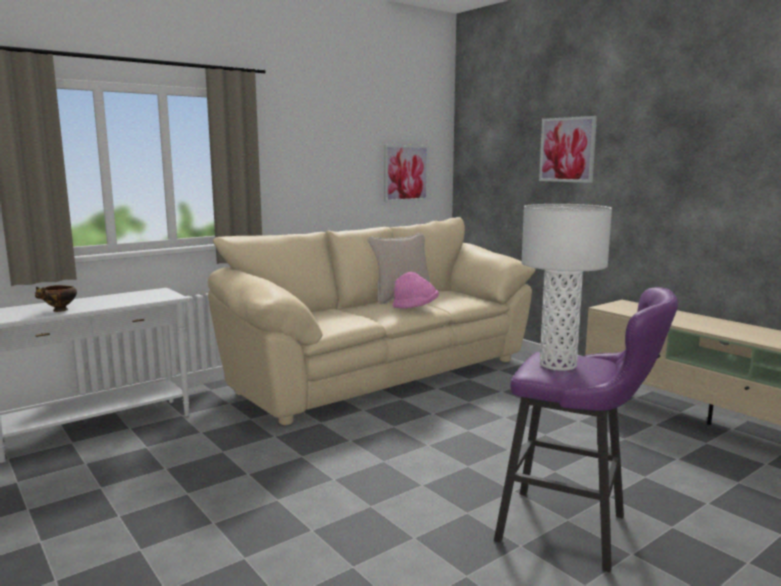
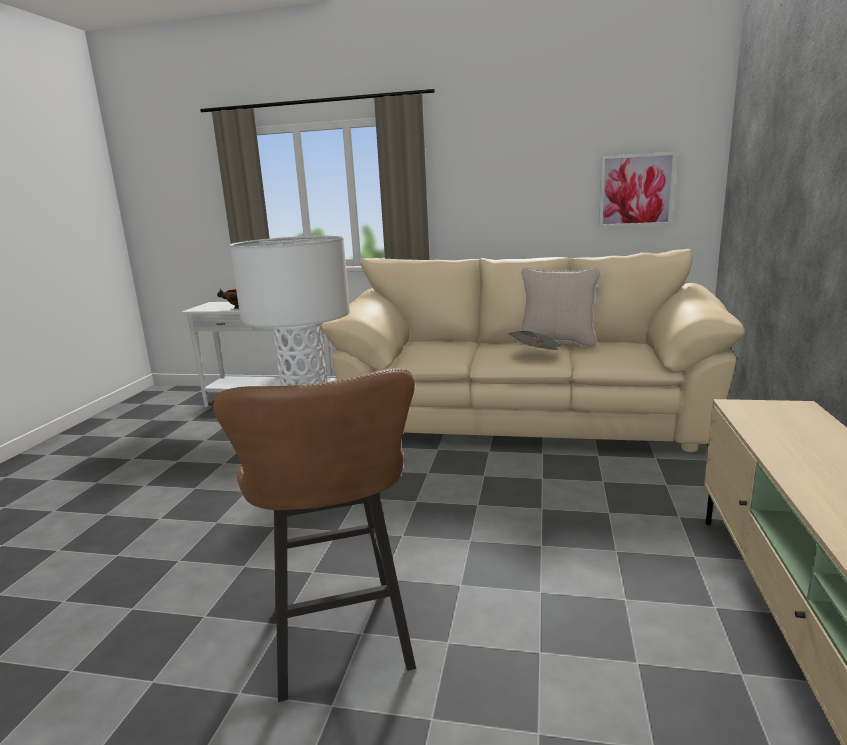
camera: 50 degrees right, 5 degrees up
(416, 307) = (537, 355): pink hat -> newspaper
(567, 149) = (804, 143): picture -> none
(578, 532) = (342, 650): purple stool -> brown stool

